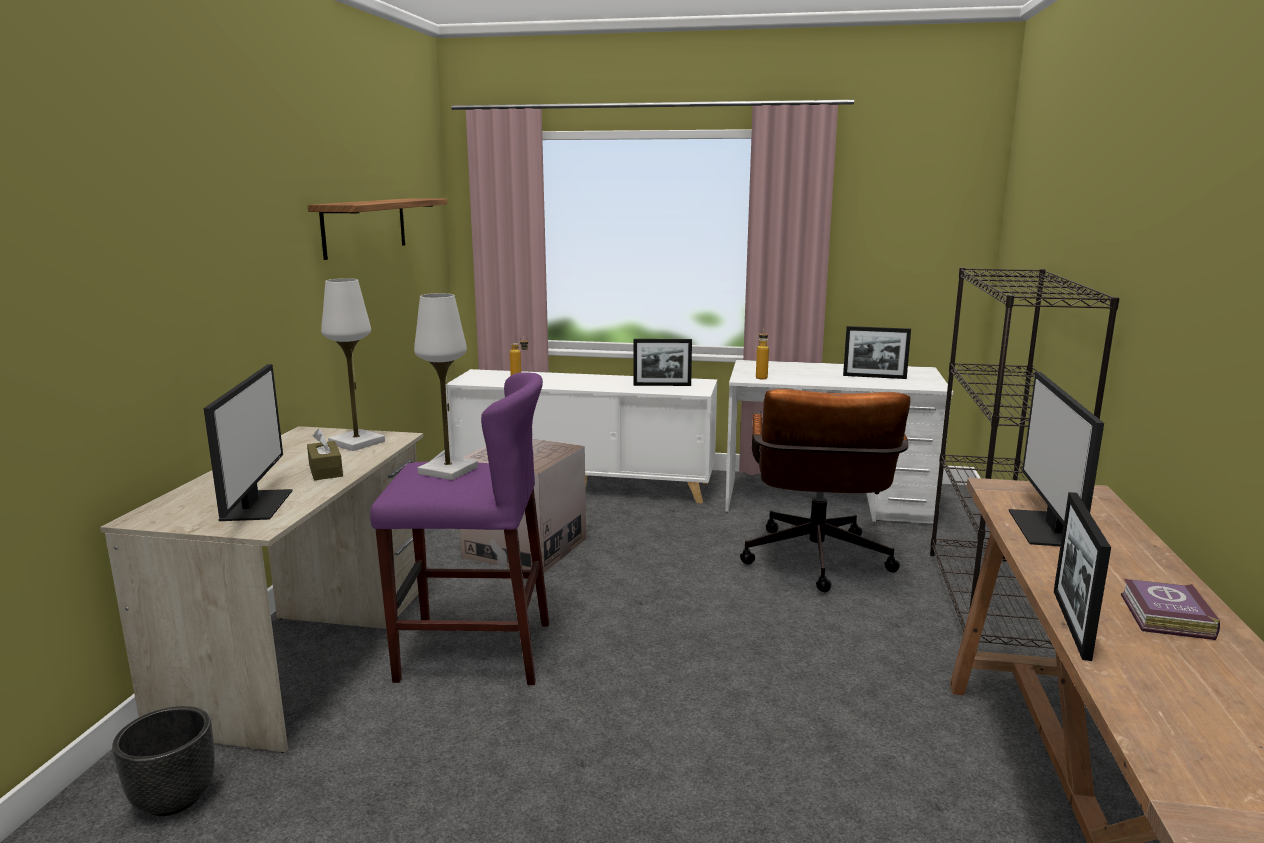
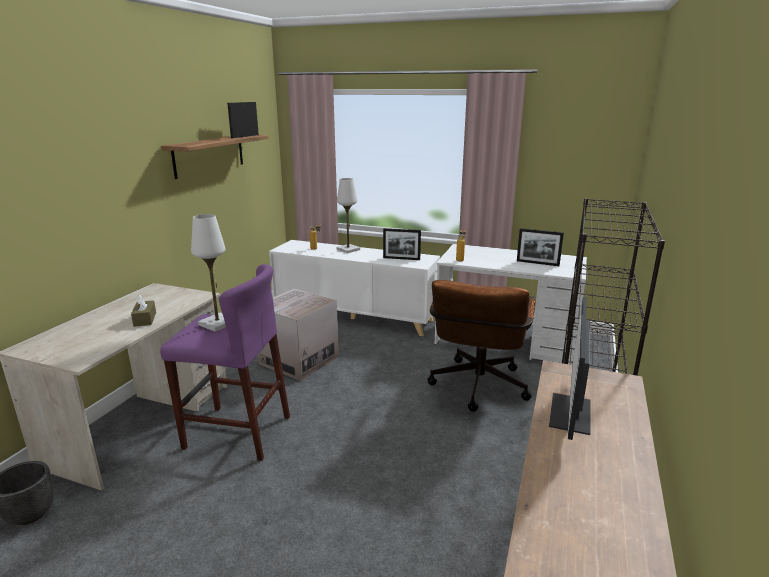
camera: 10 degrees right, 5 degrees up
(255, 505) = (88, 343): monitor -> none
(357, 442) = (177, 298): white table lamp -> white table lamp (348, 249)
(1071, 623) = (531, 506): picture frame -> picture frame (245, 136)
(1165, 617) = (607, 508): book -> none

